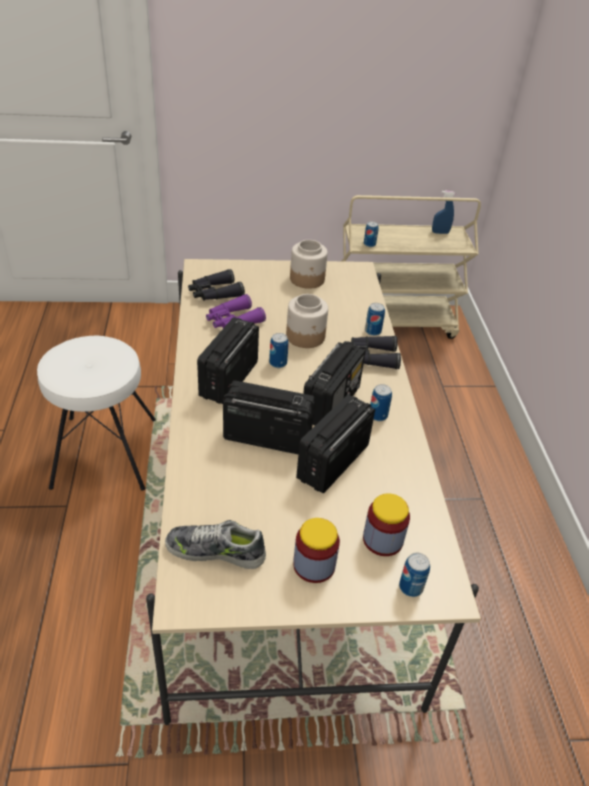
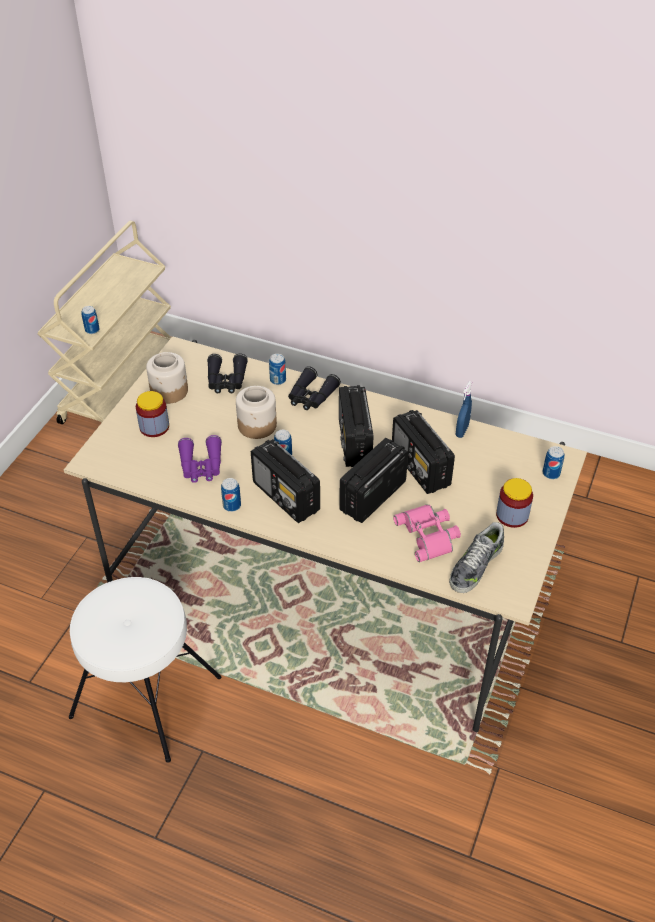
camera: 60 degrees left, 5 degrees up
(214, 293) = (146, 465): black binoculars -> black binoculars (226, 380)
(239, 497) = (429, 535): none -> pink binoculars
(331, 403) = (354, 443): radio -> radio turned 150 degrees counterclockwise
(378, 415) = (383, 421): can -> can (232, 505)
(382, 539) = (506, 470): jar -> jar (154, 427)
(440, 232) = (111, 273): blue spray bottle -> blue spray bottle (462, 431)

